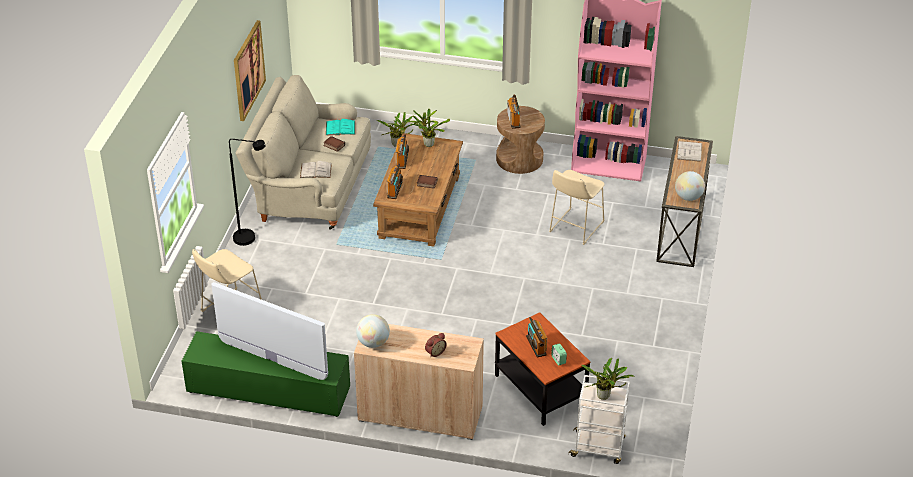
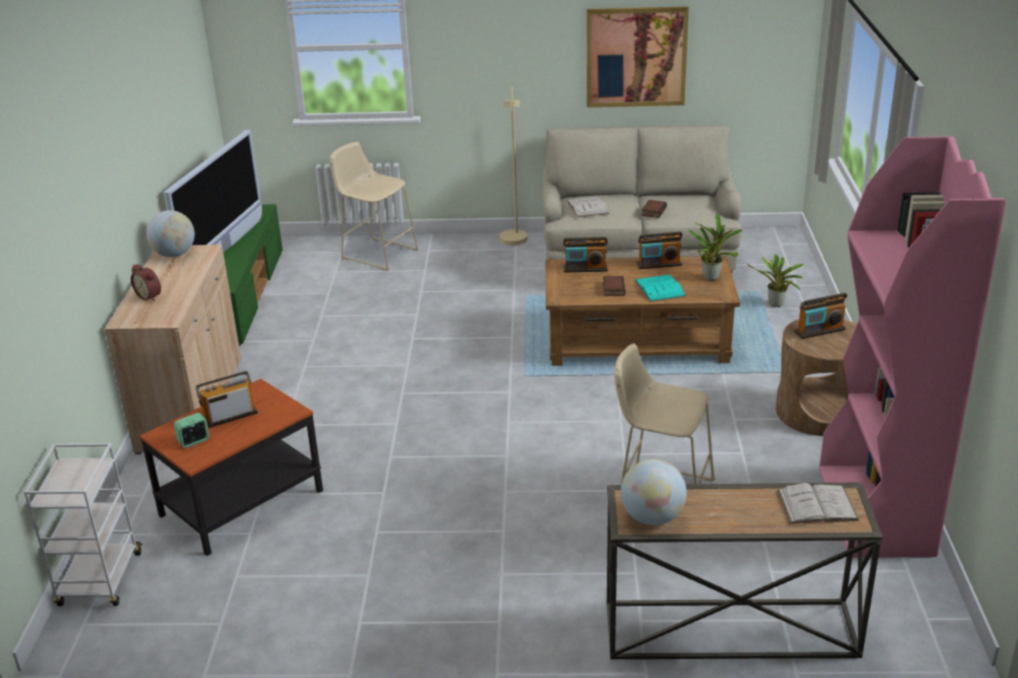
camera: 80 degrees right, 10 degrees down
(250, 238) = (514, 243): black floor lamp -> beige floor lamp
(340, 128) = (696, 209): turquoise book -> turquoise book (659, 288)
(605, 396) = (73, 482): potted plant -> none

